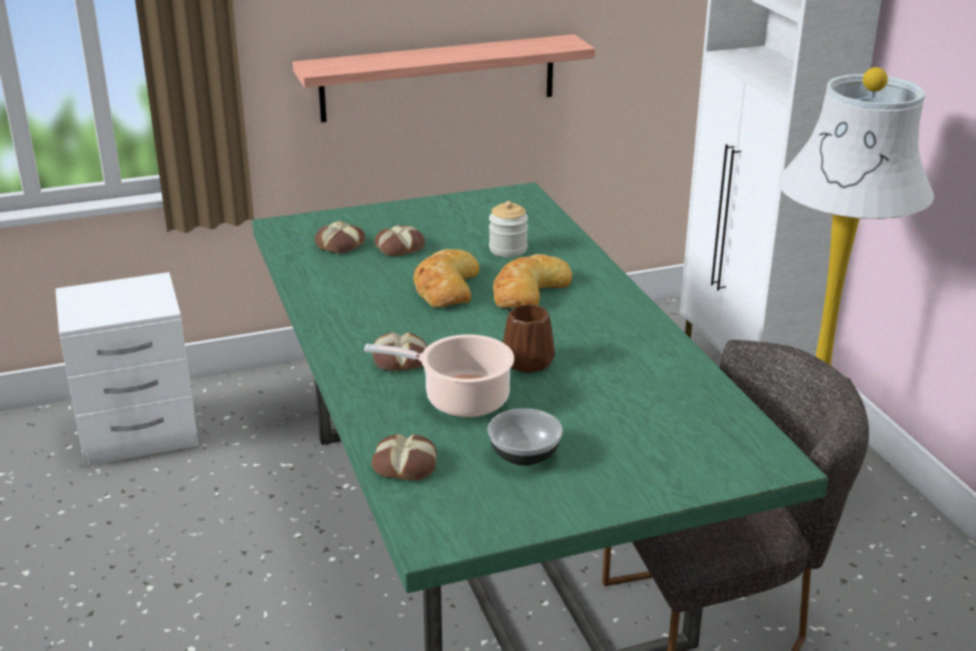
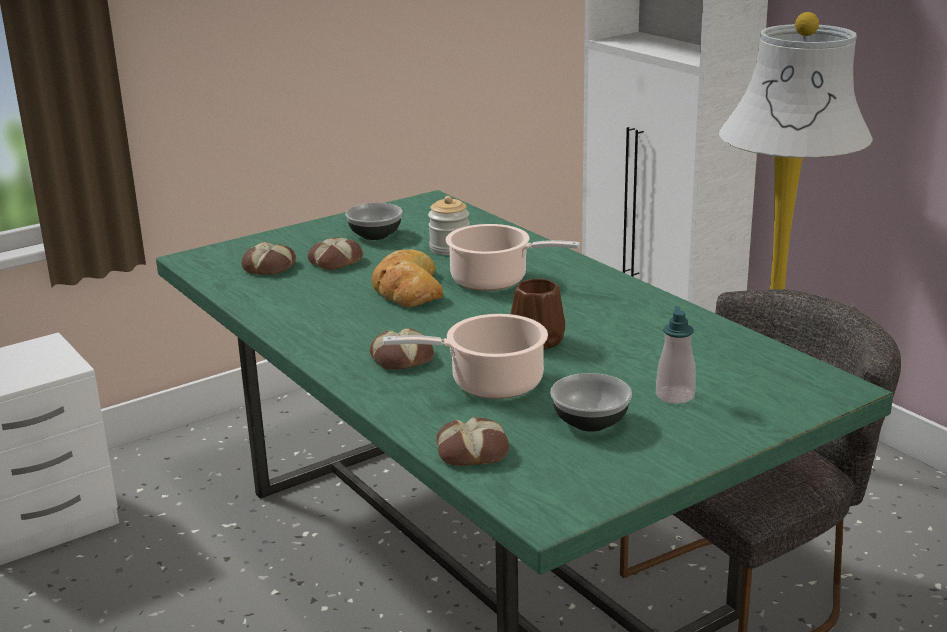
camera: 15 degrees left, 5 degrees down
(438, 78) = (321, 94): shelf -> none
(449, 224) = (374, 235): none -> bowl
(528, 290) = (494, 280): bread -> cooking pot
(617, 443) = (675, 396): none -> soap dispenser

